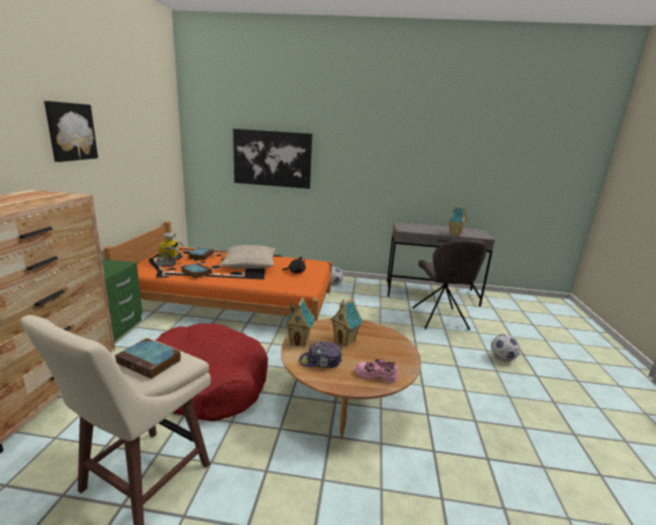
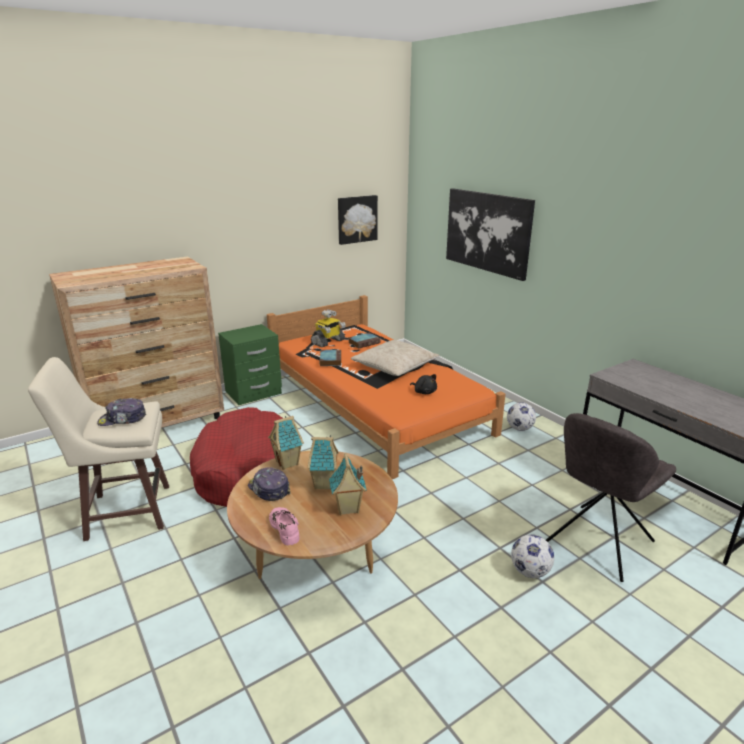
camera: 50 degrees right, 5 degrees up
(70, 131) = (239, 203): picture -> picture (356, 219)
(150, 362) = (122, 419): book -> cap
(455, 234) = (698, 410): toy house -> toy house (347, 509)
(502, 359) = (595, 647): football -> football (529, 571)

